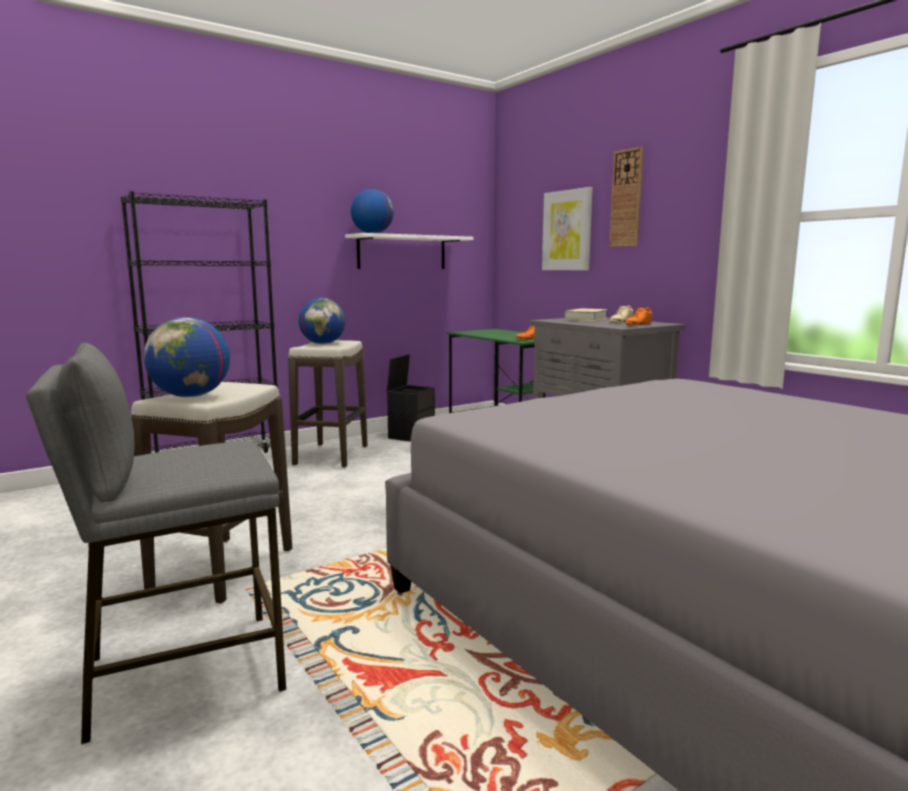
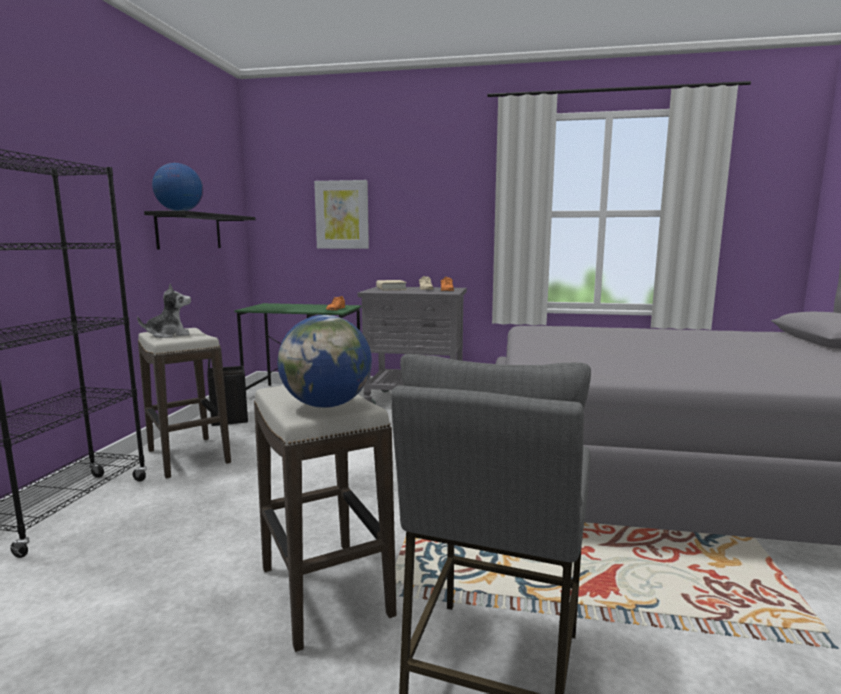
camera: 45 degrees left, 0 degrees up
(323, 344) = (169, 335): globe -> plush toy
(402, 252) = (189, 231): white shelf -> black shelf
(626, 198) = (403, 192): wall clock -> none

